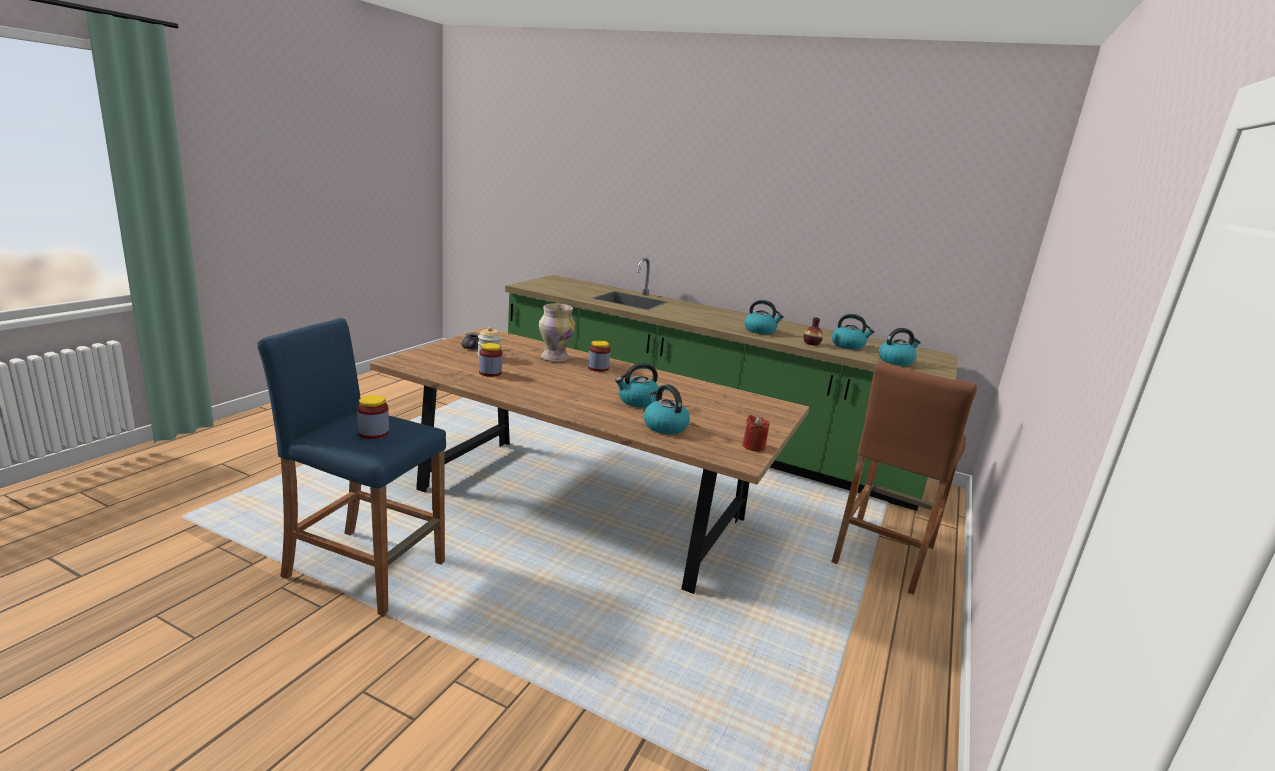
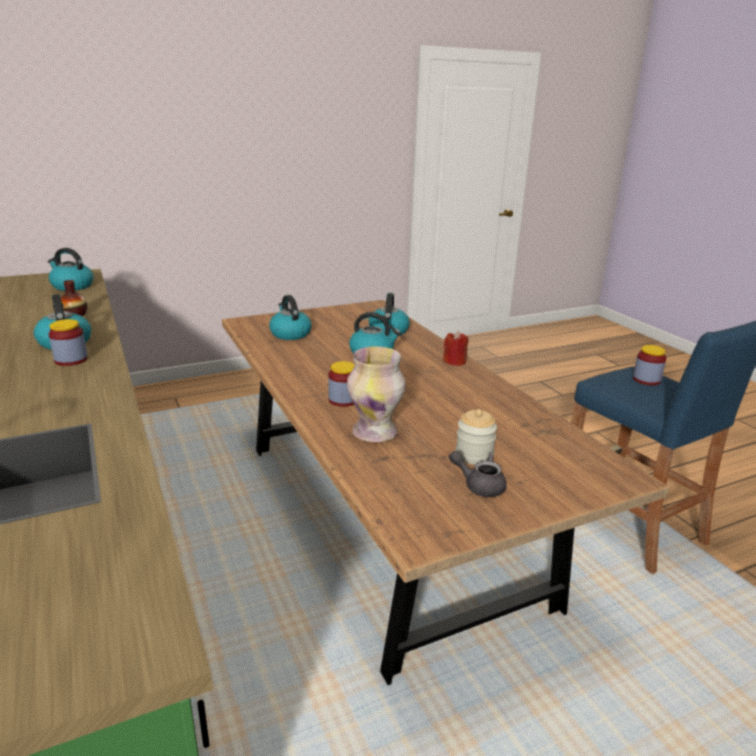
camera: 140 degrees left, 5 degrees up
(490, 373) = (495, 422): jar -> jar (71, 360)
(753, 446) = (349, 309): red candle -> red candle (454, 362)
(848, 345) = (43, 305): kettle -> kettle (290, 334)
(883, 554) = (207, 400): brown stool -> none

